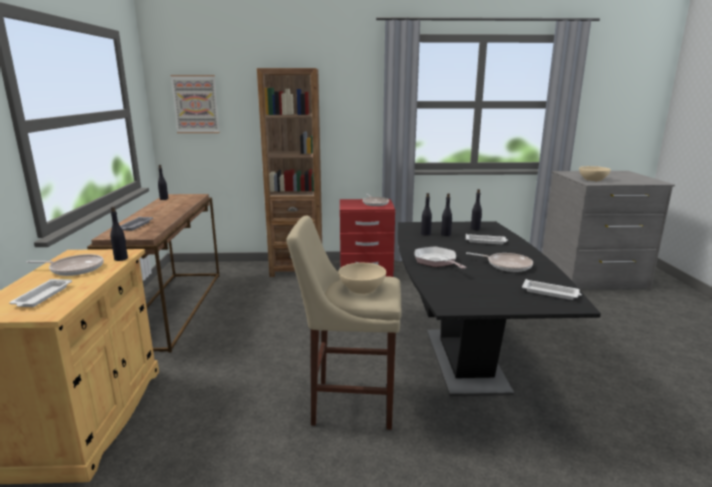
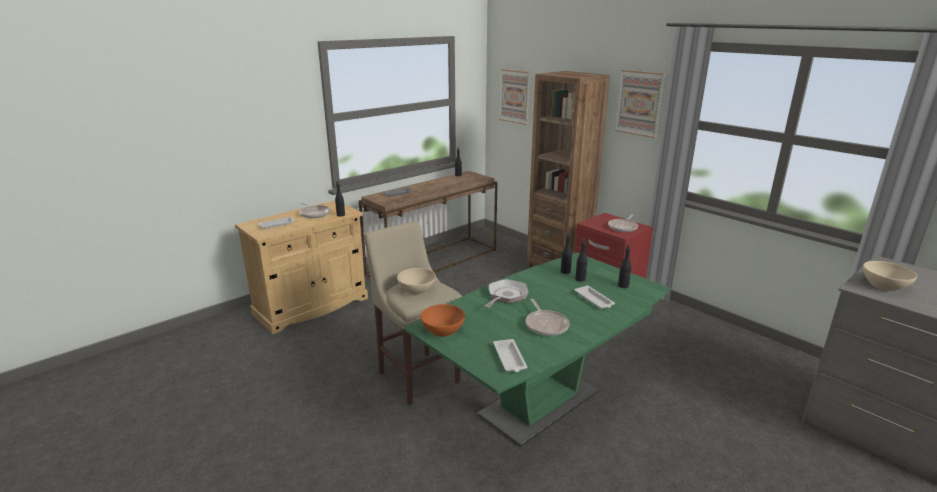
camera: 50 degrees right, 5 degrees up
(351, 93) = (639, 103): none -> picture
(465, 360) = (539, 403): black dining table -> green dining table
(467, 301) = (443, 330): none -> orange bowl

